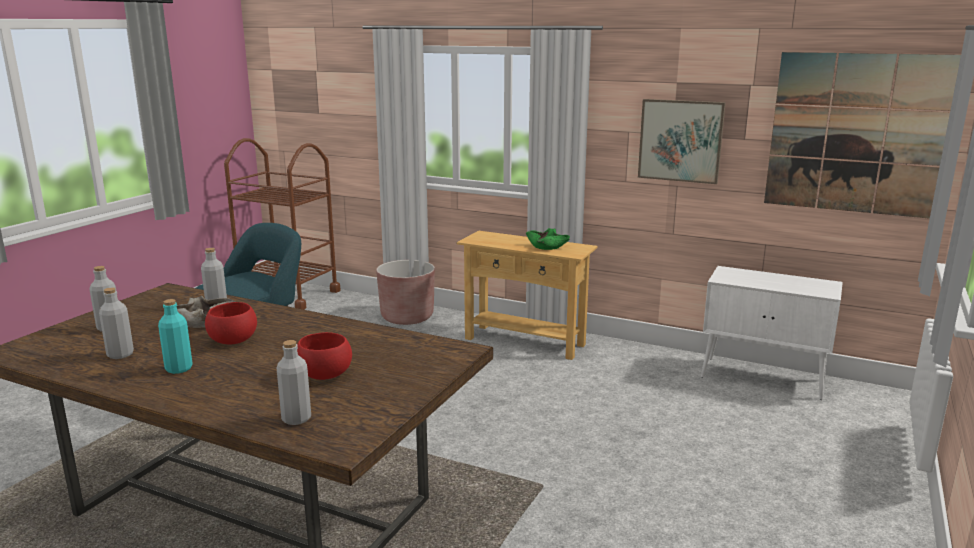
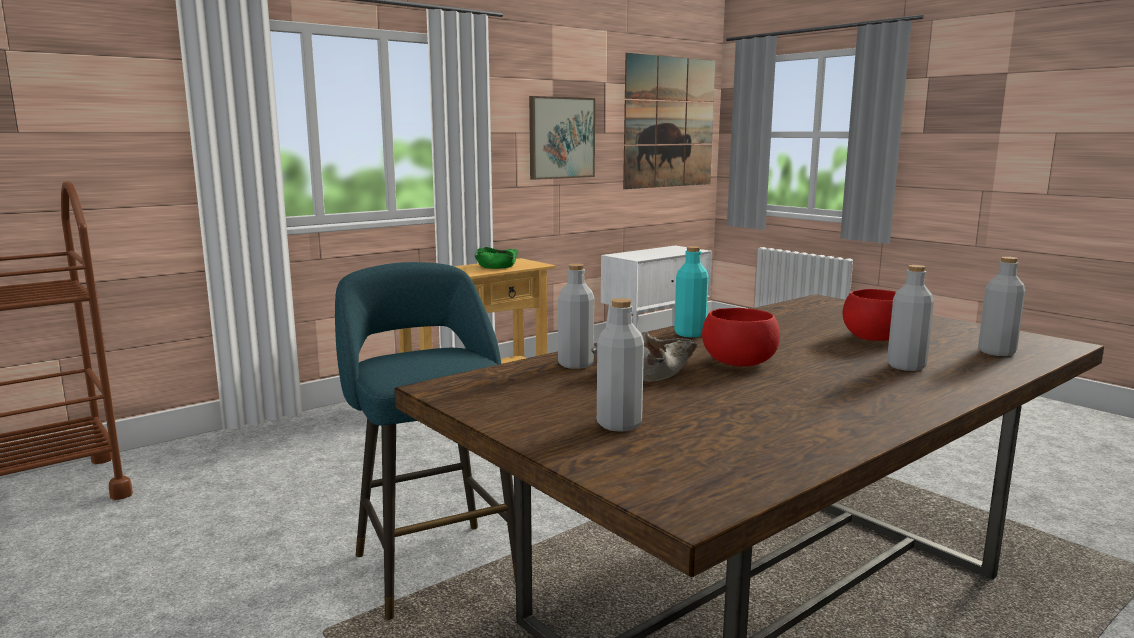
camera: 65 degrees left, 5 degrees down
(120, 354) = (762, 417): grey bottle -> grey bottle (906, 366)
(179, 368) = (837, 388): turquoise bottle -> turquoise bottle (690, 334)
(407, 317) = (305, 432): brown planter -> none

